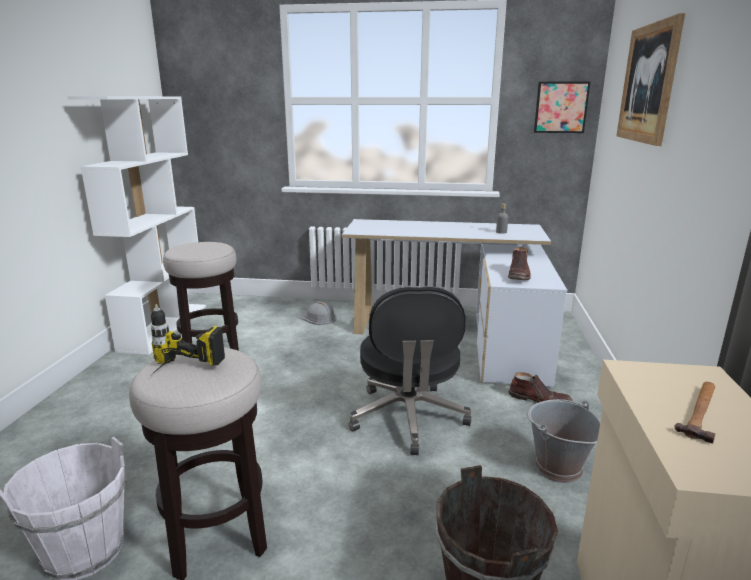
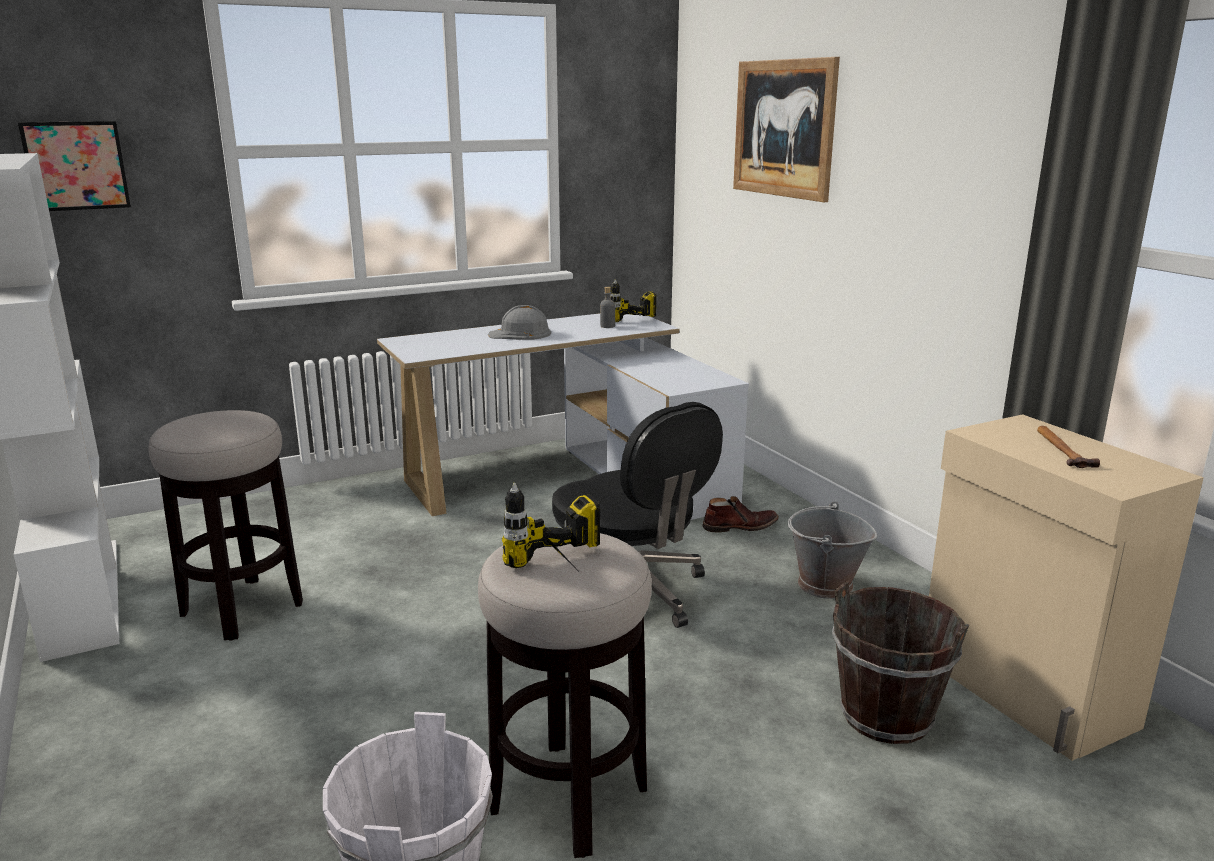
camera: 35 degrees left, 0 degrees up
(318, 318) = (348, 509): grey hard hat -> grey hard hat (520, 334)
(519, 275) = (679, 377): brown boot -> none
(524, 234) = (637, 324): none -> power drill
(561, 107) = (633, 150): picture -> picture (76, 166)

